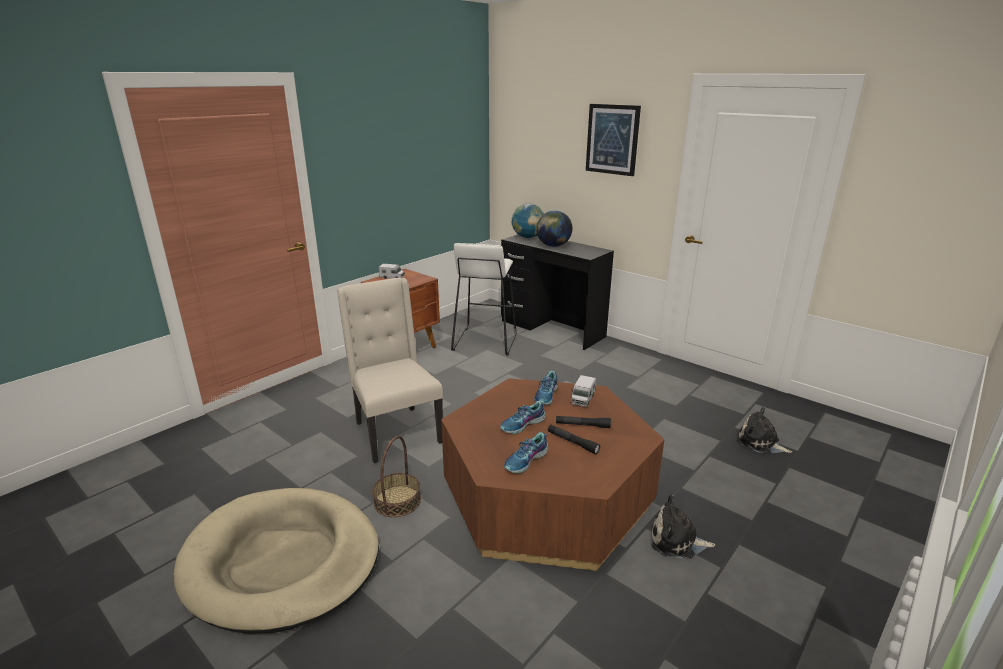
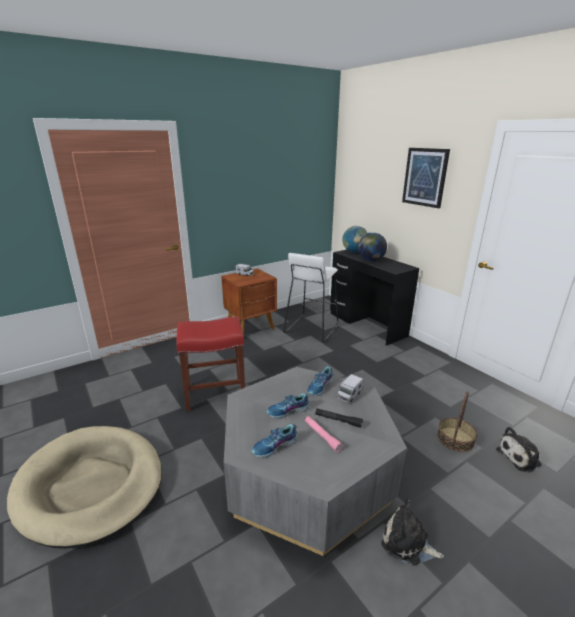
camera: 15 degrees right, 0 degrees up
(395, 432) = (216, 393): beige chair -> red stool
(397, 501) = (192, 451): basket -> basket (455, 438)
(547, 498) = (307, 473): brown coffee table -> grey coffee table
(572, 442) = (322, 436): black flashlight -> pink flashlight
(760, 443) = (520, 457): plush toy -> plush toy turned 75 degrees counterclockwise

